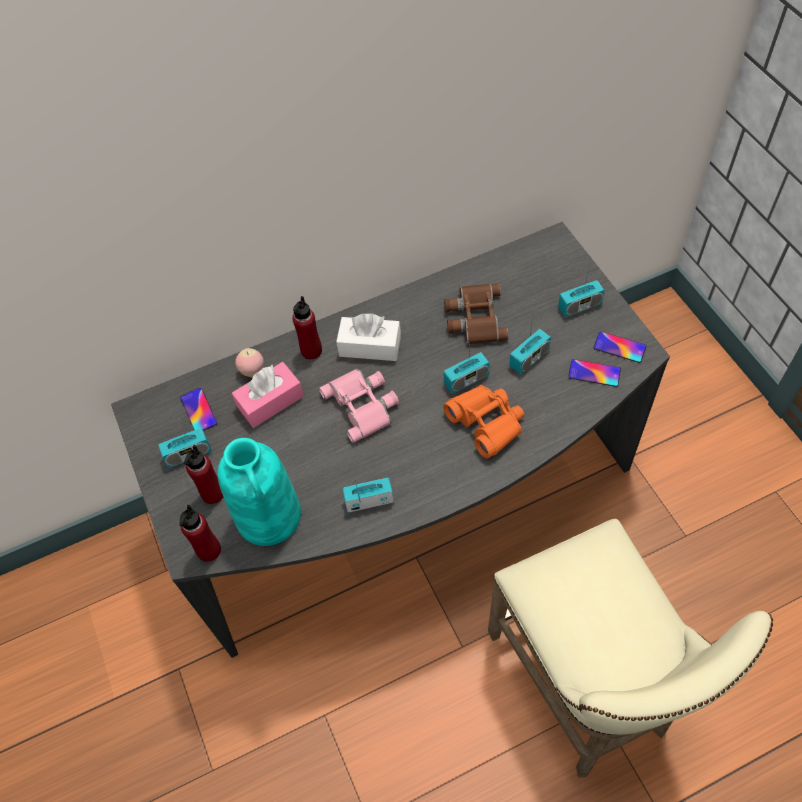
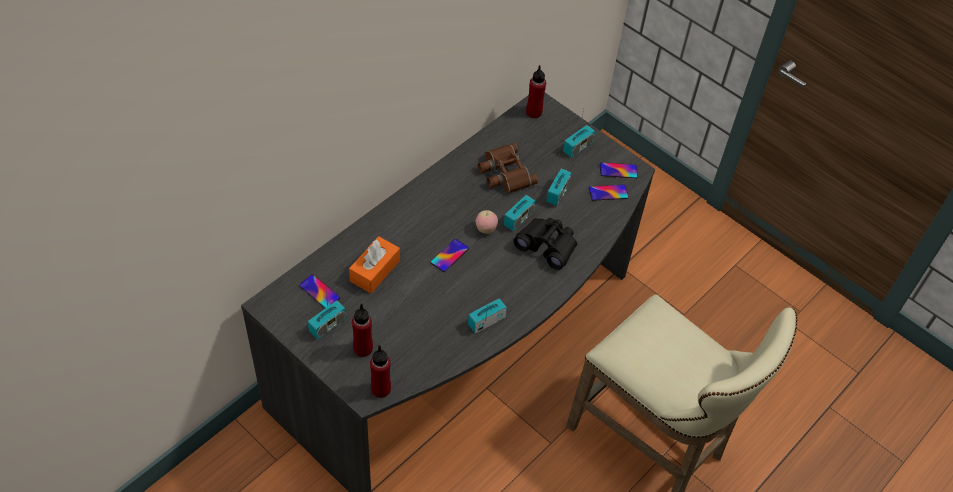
camera: 30 degrees left, 5 degrees down
(252, 371) = (349, 251): apple -> apple (486, 229)
(269, 516) = (416, 353): turquoise vase -> none
(270, 401) = (375, 271): pink tissue box -> orange tissue box
(311, 351) = (389, 225): red bottle -> red bottle (534, 112)
(363, 405) = (449, 255): pink binoculars -> phone
(370, 346) = (434, 211): white tissue box -> none
(486, 423) = (547, 246): orange binoculars -> black binoculars

